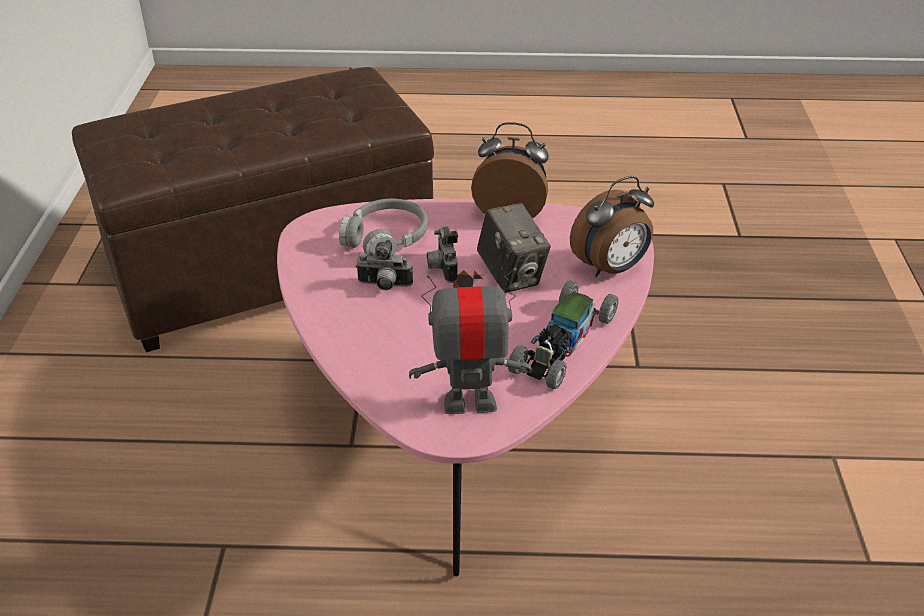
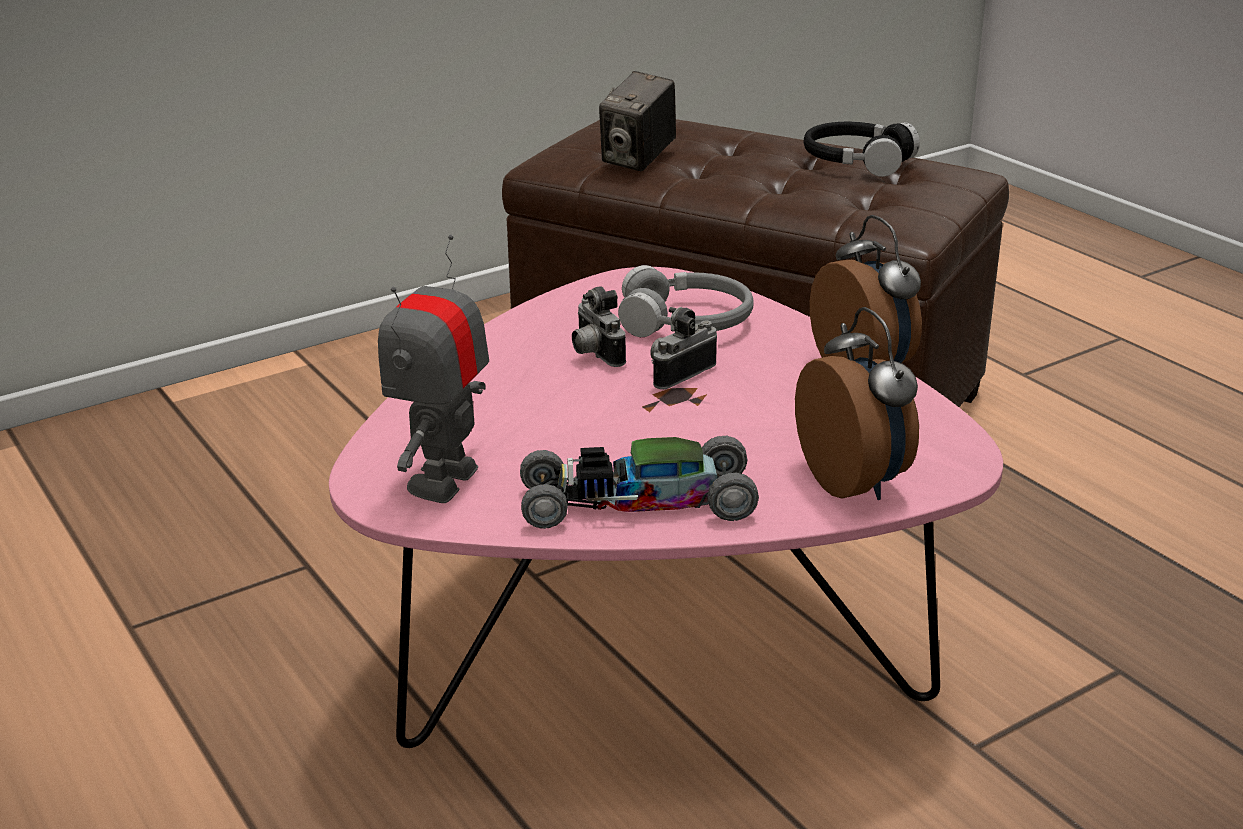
camera: 55 degrees right, 10 degrees down
(300, 92) = (857, 161): none -> black headphones
(469, 402) = (444, 481): toy robot -> toy robot turned 120 degrees counterclockwise
(511, 275) = (730, 420): camera -> camera (638, 160)
(611, 268) = (856, 482): alarm clock -> alarm clock turned 135 degrees counterclockwise

